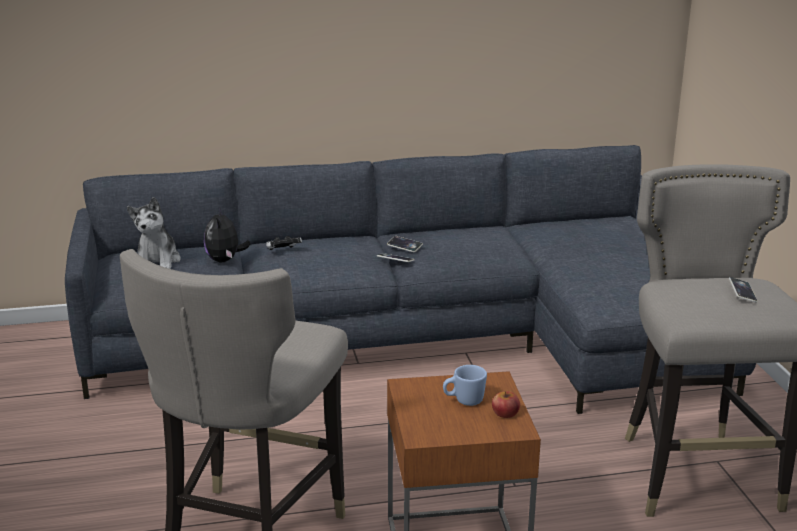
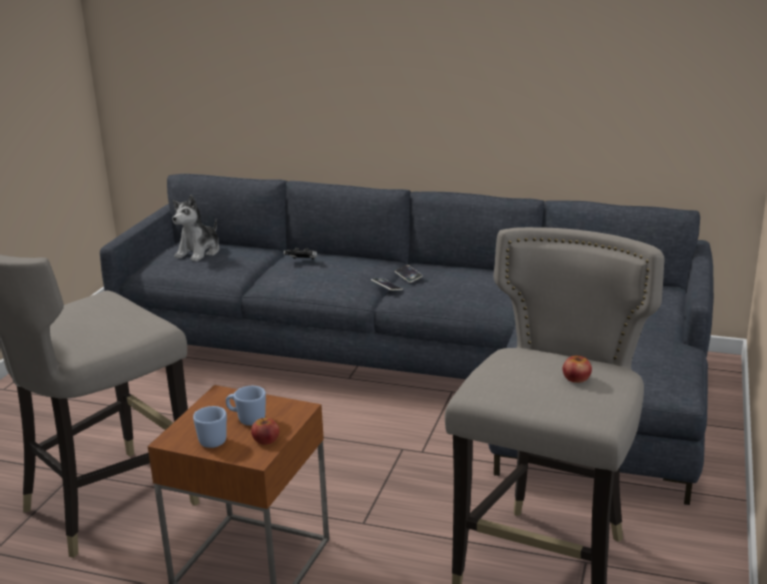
camera: 30 degrees right, 0 degrees up
(225, 260) = (250, 261): plush toy -> none
(455, 427) = (209, 440): none -> blue mug
(742, 292) = (576, 378): phone -> apple

